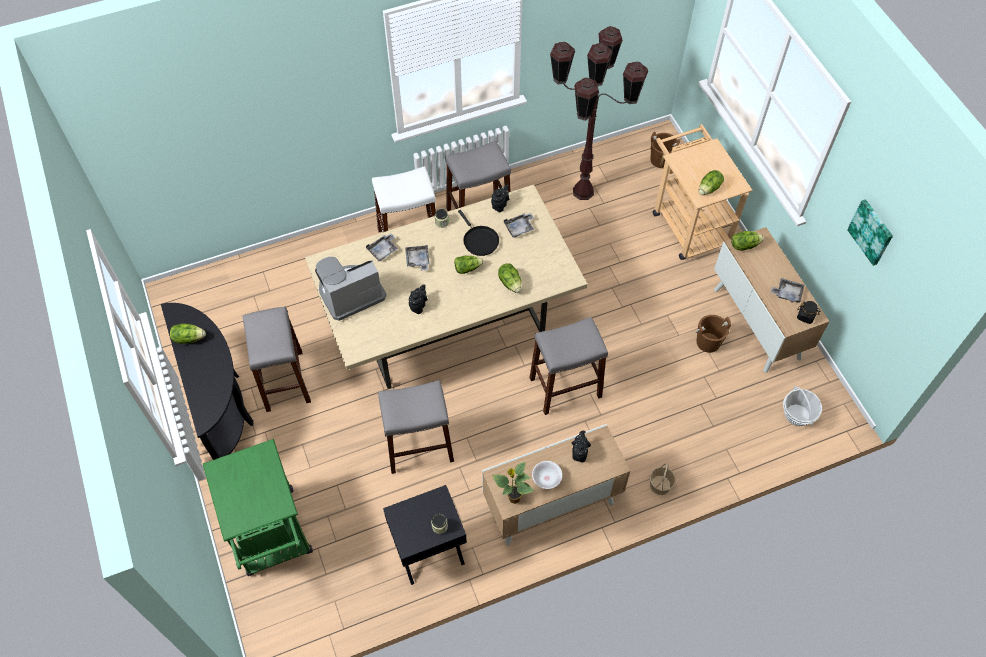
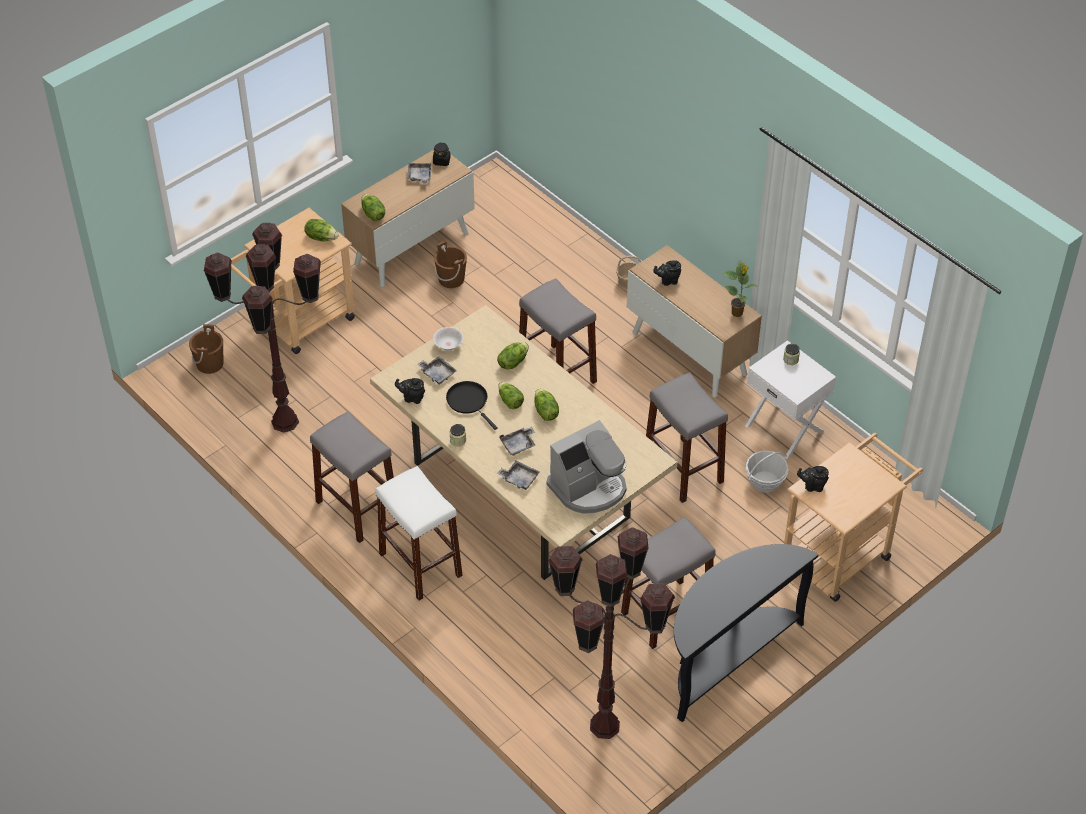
camera: 110 degrees left, 10 degrees down
(189, 338) = (714, 611): lettuce -> lettuce (545, 412)
(214, 307) = (604, 725): none -> brown floor lamp
(273, 538) = (842, 553): green cart -> beige cart
(350, 293) = (589, 488): coffee machine -> coffee machine turned 75 degrees counterclockwise
(418, 305) = (576, 426): black teapot -> black teapot (812, 486)
(429, 551) = (785, 428): black nightstand -> white nightstand
(479, 240) = (469, 401): black frying pan -> black frying pan turned 75 degrees counterclockwise
(546, 479) = (706, 296): white bowl -> white bowl (448, 345)
(797, 415) = (506, 205): basket -> basket (765, 482)
(871, 231) = (405, 56): picture -> none

